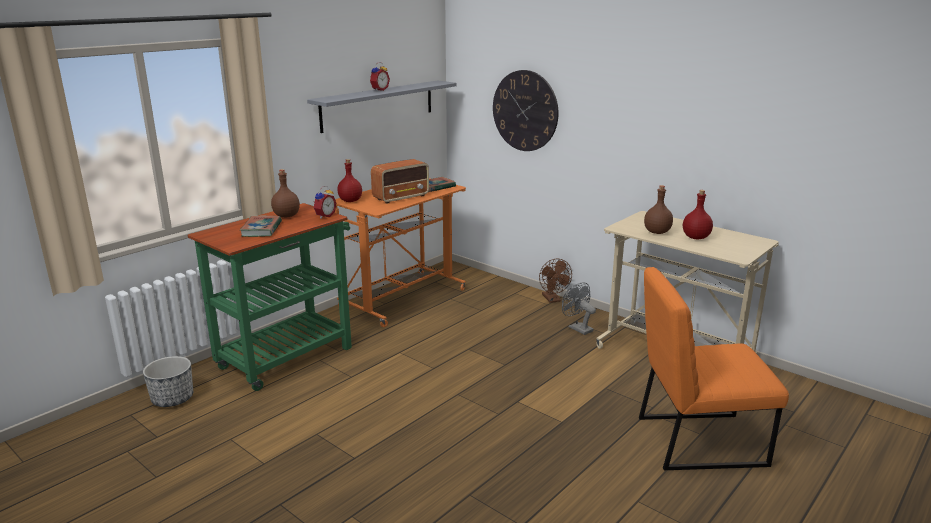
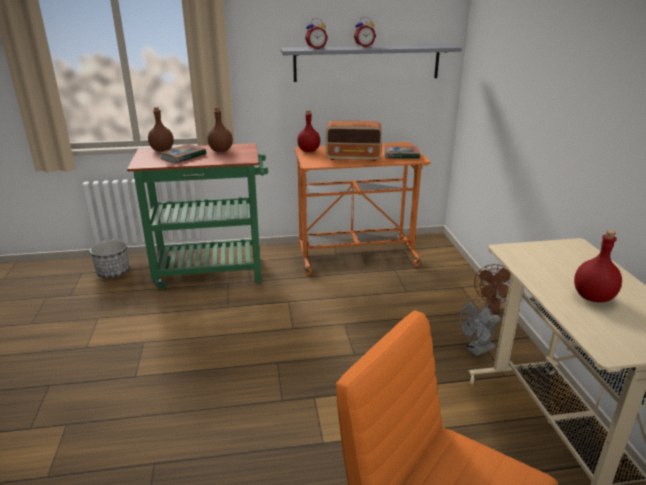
camera: 40 degrees right, 5 degrees up
(324, 216) = (244, 157): alarm clock -> alarm clock (315, 48)
(525, 111) = (510, 86): wall clock -> none
(577, 328) = (476, 350): grey fan -> grey fan turned 120 degrees counterclockwise
(656, 232) = (548, 271): brown bottle -> brown bottle (162, 150)

